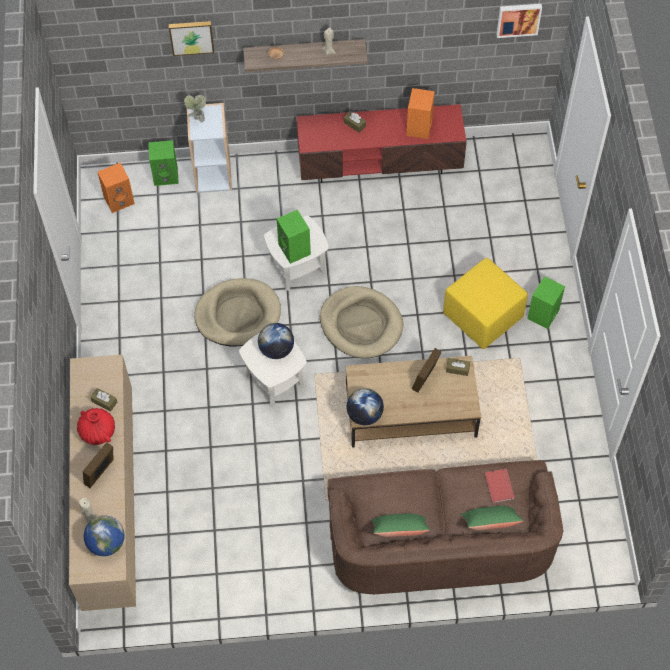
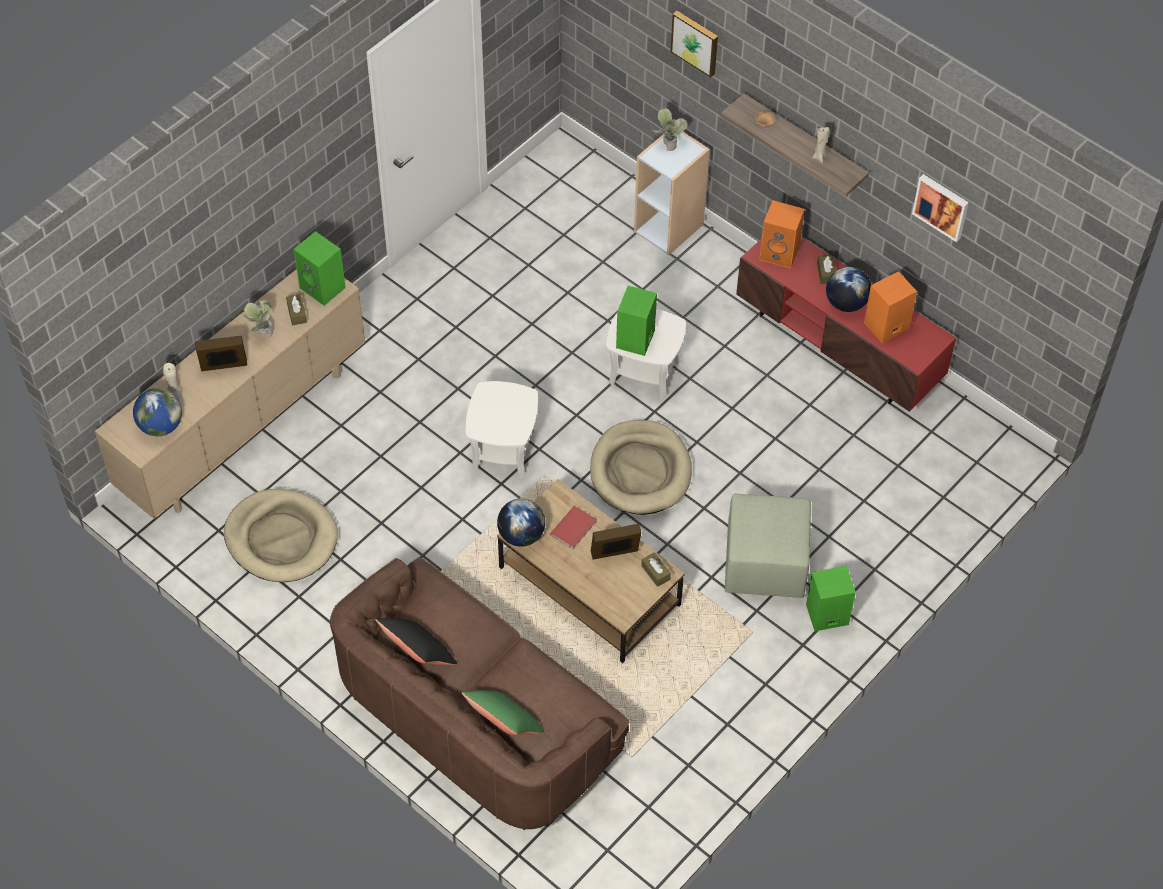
camera: 45 degrees right, 5 degrees down
(98, 432) = (262, 333): red vase -> potted plant
(119, 199) = (559, 182): orange speaker -> orange speaker (780, 253)
(166, 175) = (625, 195): green speaker -> green speaker (324, 288)
(238, 314) = (540, 367): beige dog bed -> beige dog bed (281, 538)
(276, 349) = (512, 410): globe -> globe (846, 303)
(399, 533) = (418, 655): green pillow -> black pillow
(483, 316) = (765, 565): yellow ottoman -> green ottoman
(500, 486) = (555, 700): red book -> red book (574, 529)
(518, 19) = (1040, 267): picture -> picture (942, 206)

